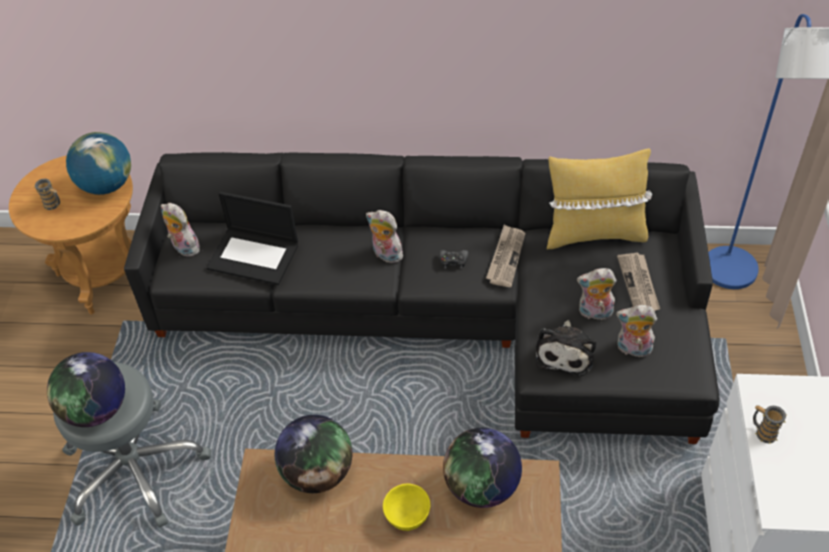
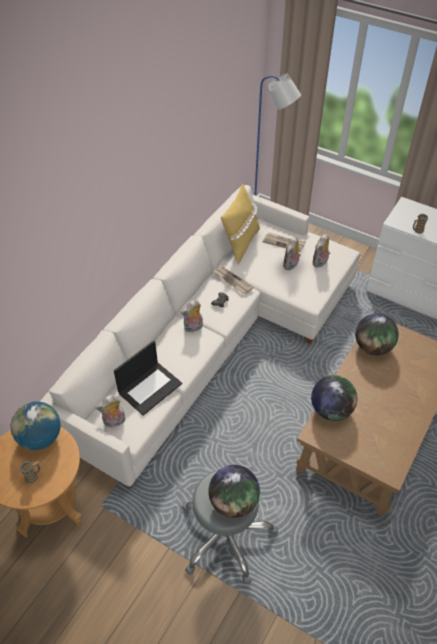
camera: 65 degrees left, 0 degrees up
(408, 516) = (376, 382): yellow bowl -> none
(451, 312) = (213, 337): black sofa -> white sofa
(565, 352) = (306, 286): plush toy -> none

